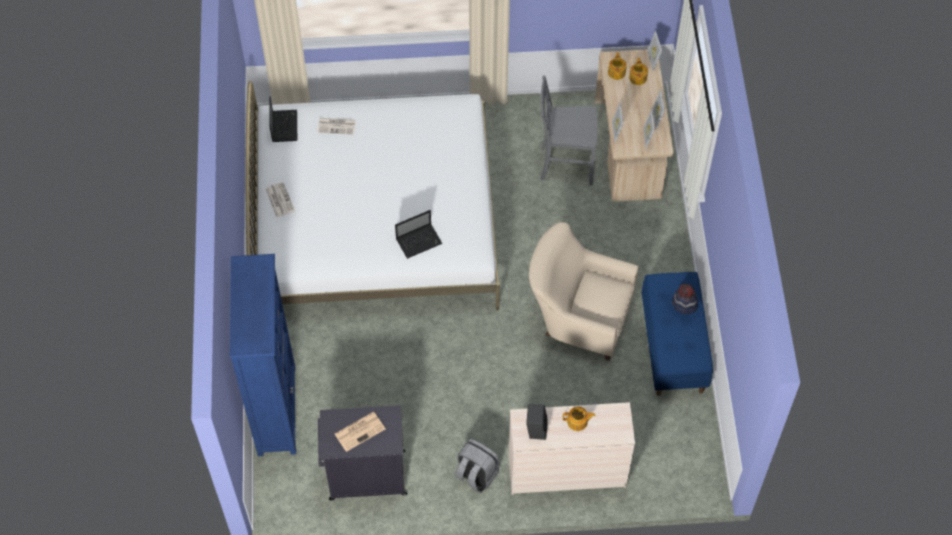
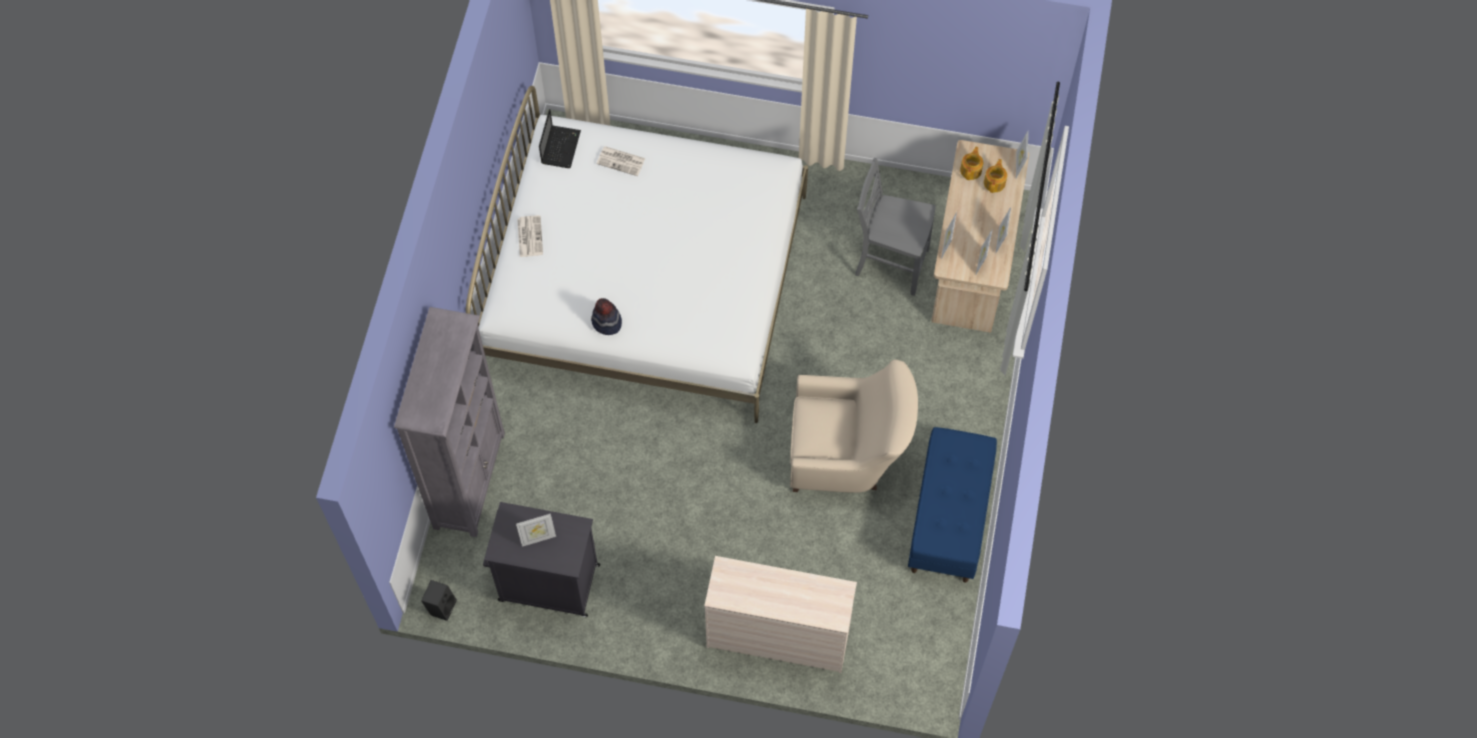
camera: 15 degrees right, 5 degrees up
(276, 409) = (469, 479): blue bookcase -> grey bookcase
(360, 431) = (538, 538): newspaper -> picture frame
(419, 241) = (676, 325): laptop -> none
(476, 475) = (673, 614): grey backpack -> none
(535, 429) = (737, 586): black speaker -> black speaker (441, 606)
(578, 317) = (848, 455): beige armchair -> beige armchair turned 150 degrees clockwise
(578, 422) = (788, 590): teapot -> none
(684, 304) = (968, 474): hat -> hat (606, 322)

